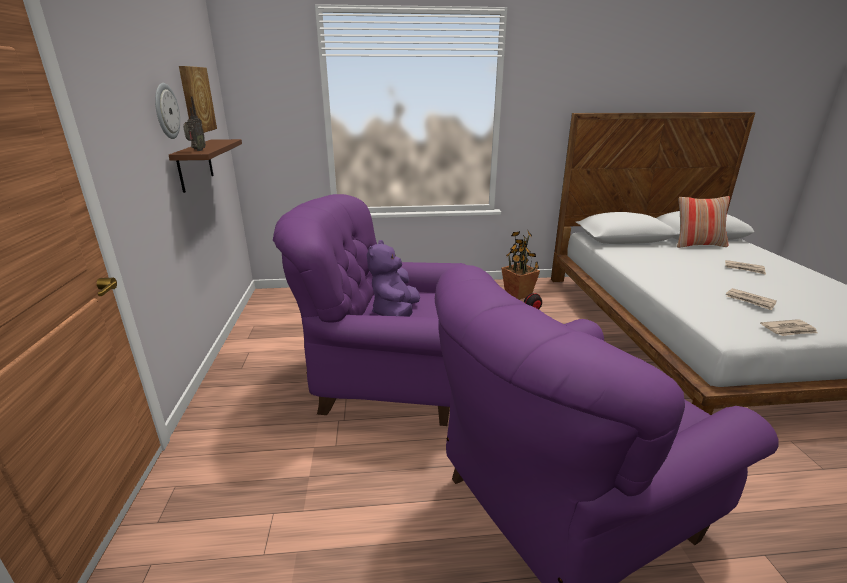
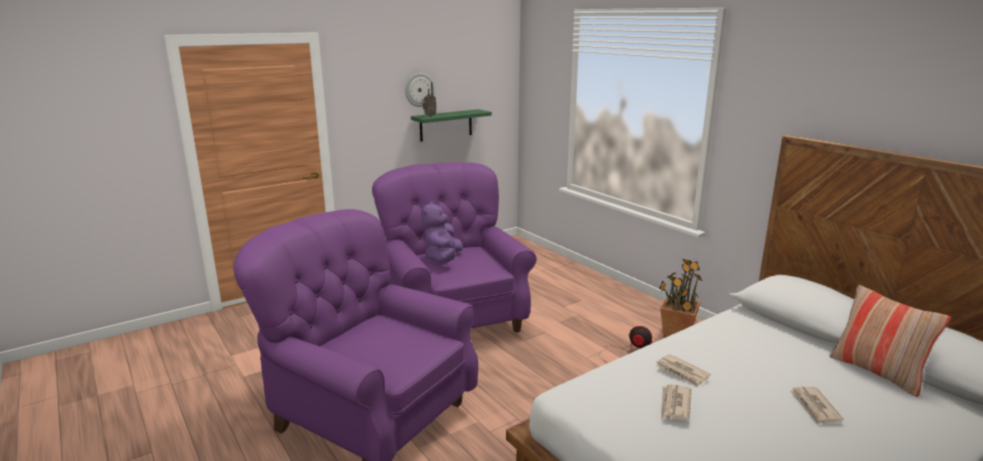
camera: 60 degrees right, 5 degrees down
(195, 165) = (446, 125): brown shelf -> green shelf
(196, 100) = (467, 81): picture -> none
(395, 313) = (443, 259): purple plush toy -> purple plush toy turned 60 degrees counterclockwise
(789, 330) = (620, 431): newspaper -> newspaper (682, 372)

